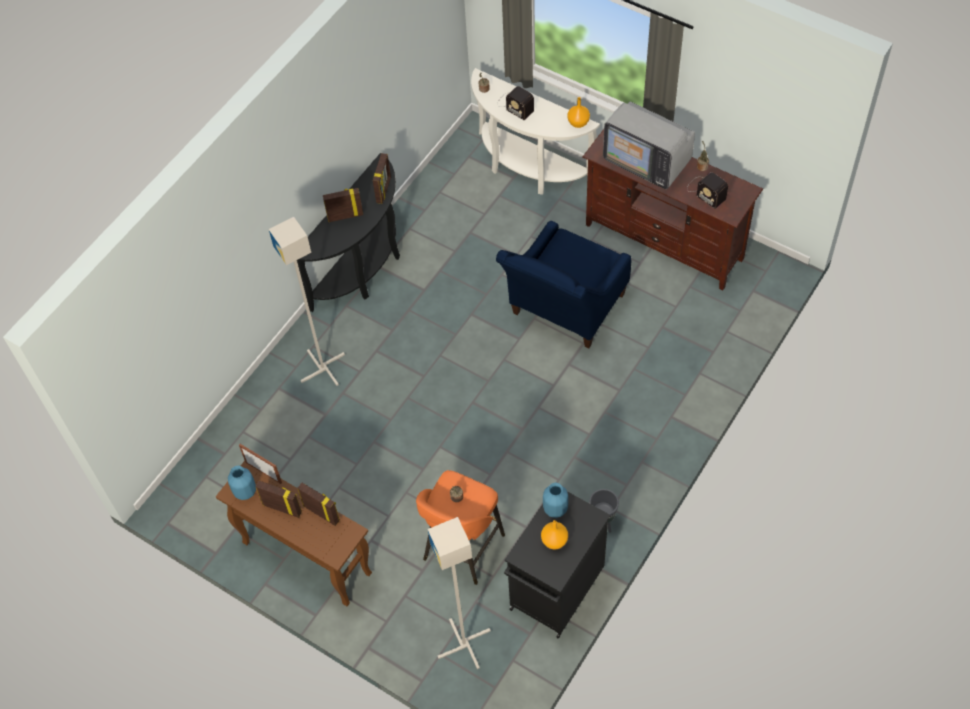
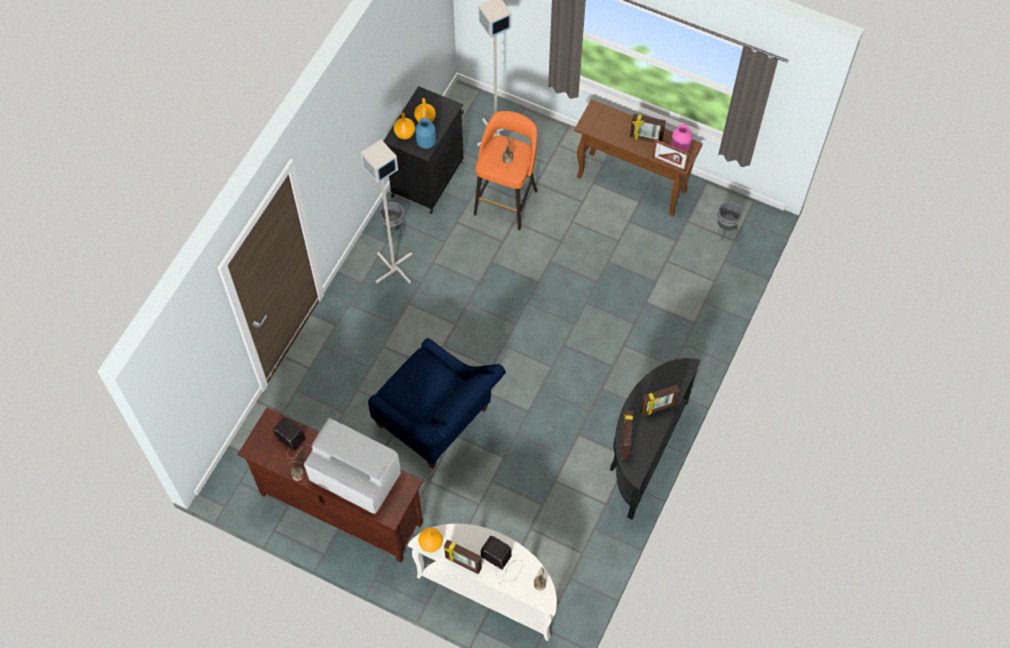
camera: 170 degrees right, 5 degrees up
(212, 489) = (725, 231): none -> grey planter
(244, 491) = (680, 148): blue vase -> pink vase
(322, 513) = (613, 137): picture frame -> picture frame (463, 563)
(323, 368) = (658, 345): grey floor lamp -> grey floor lamp (393, 268)
(564, 310) = (438, 422): blue armchair -> blue armchair turned 105 degrees clockwise
(581, 523) = (405, 134): none -> orange vase

